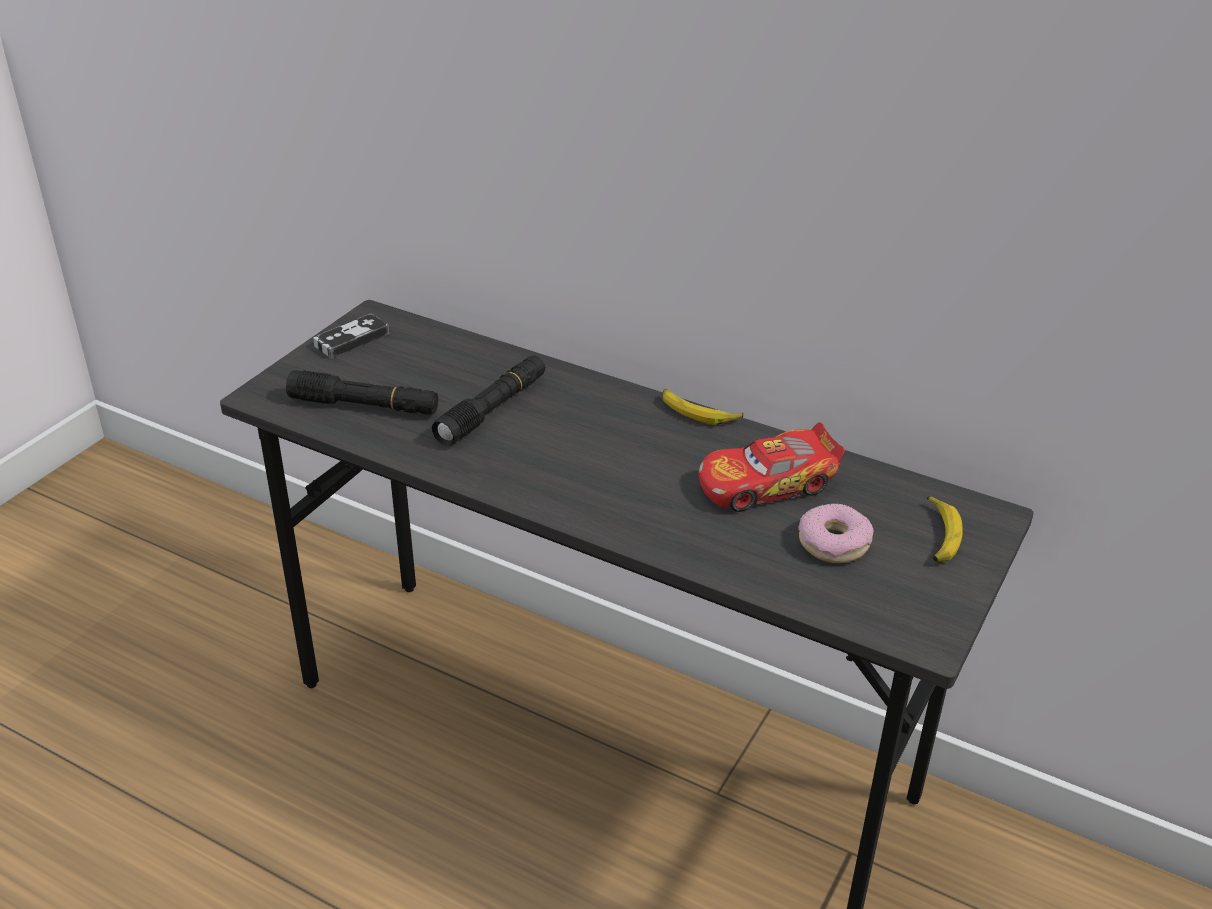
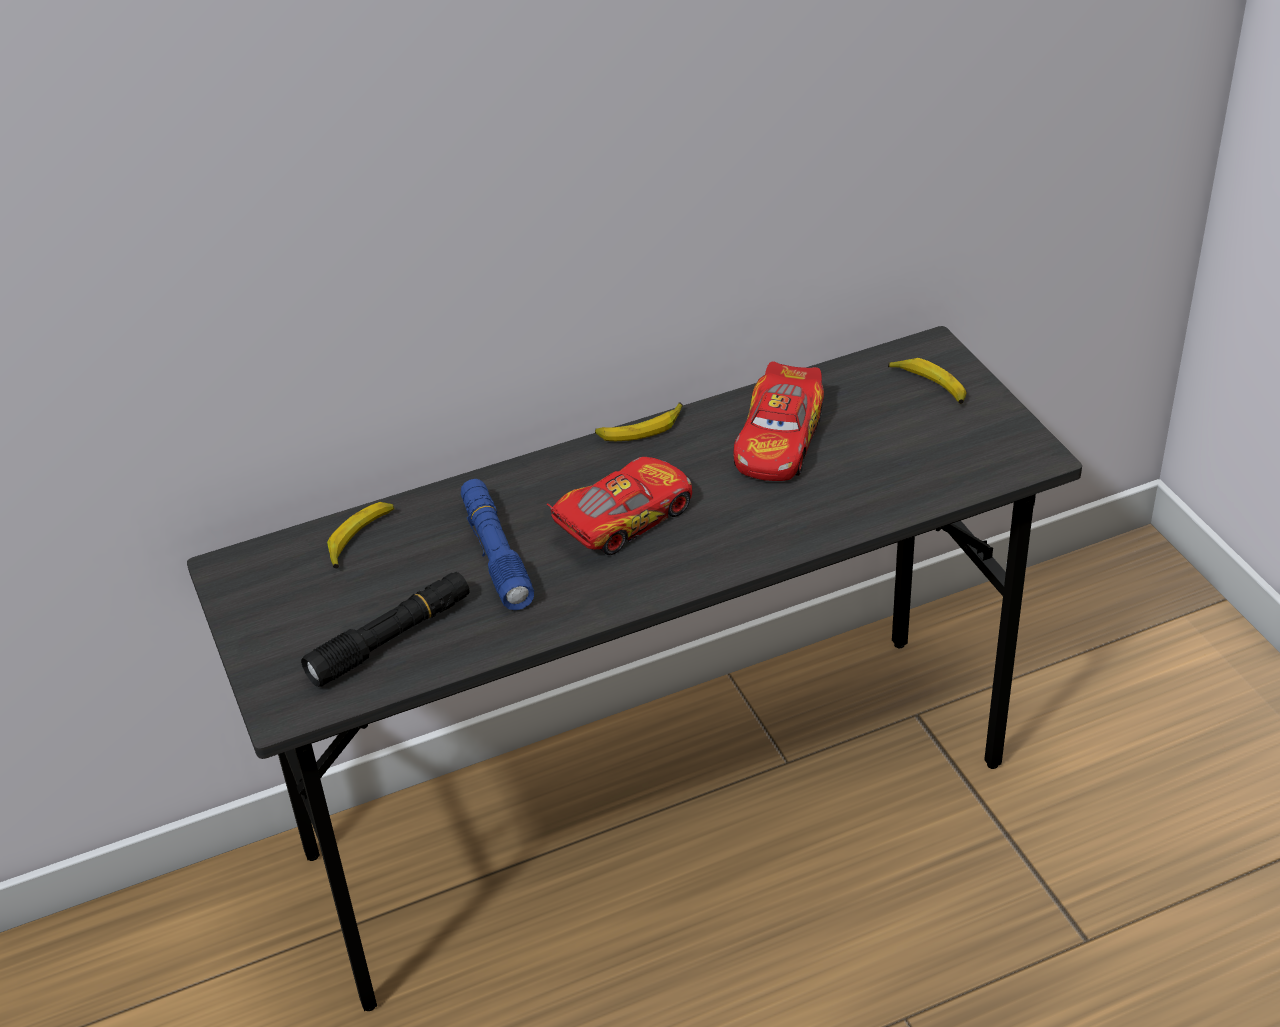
camera: 50 degrees left, 5 degrees up
(351, 340) = (256, 602): game controller -> none
(450, 350) = (360, 539): none -> banana
(492, 410) = (496, 553): black flashlight -> blue flashlight
(590, 449) = (624, 518): none -> toy car
(834, 543) = (887, 443): donut -> none

